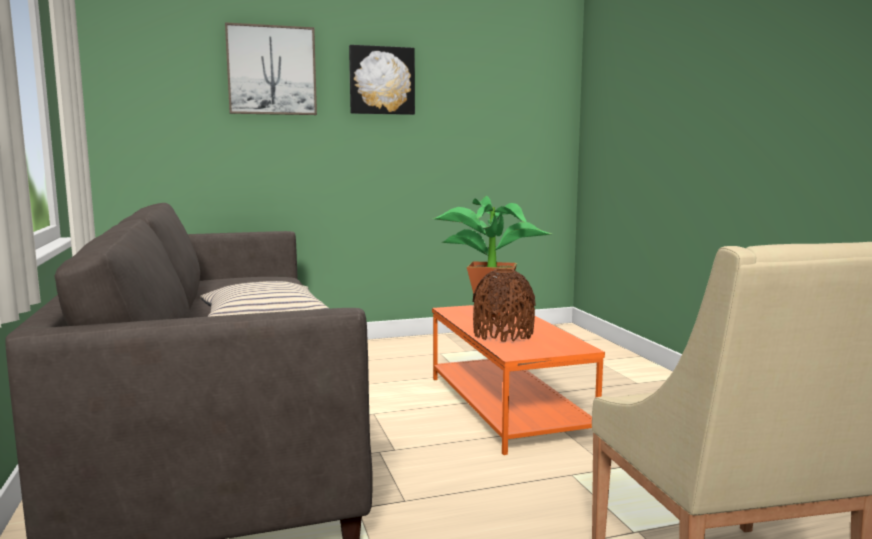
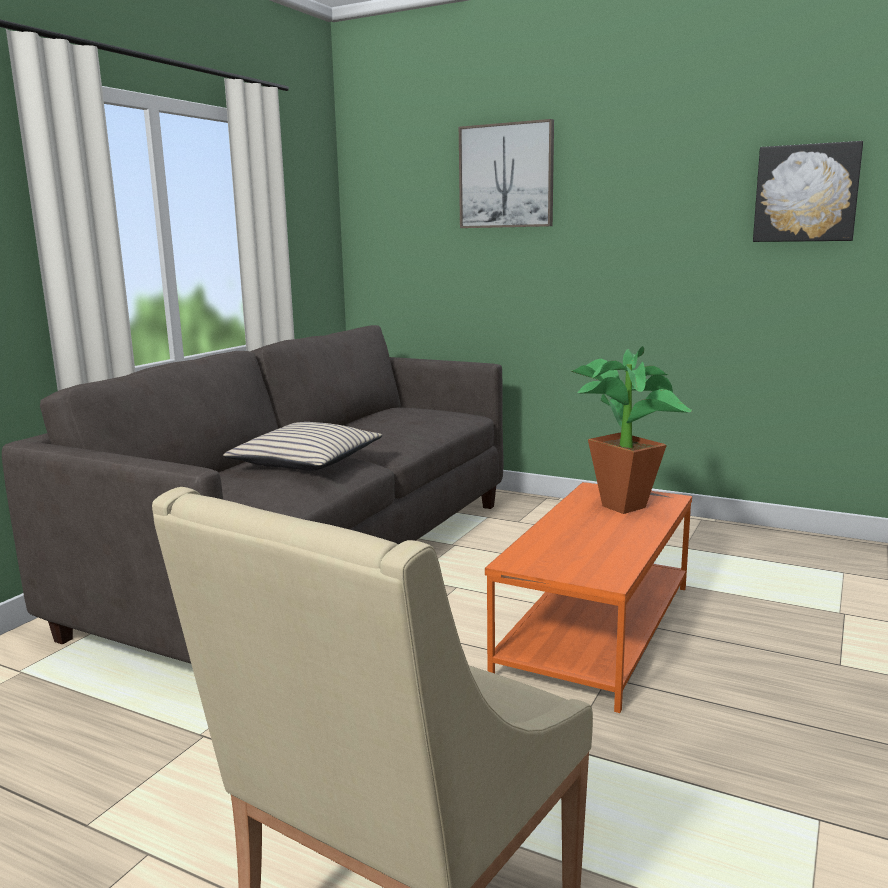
camera: 45 degrees right, 5 degrees up
(381, 80) = (635, 177): picture -> picture (806, 193)
(503, 334) = (567, 535): brown vase -> none

